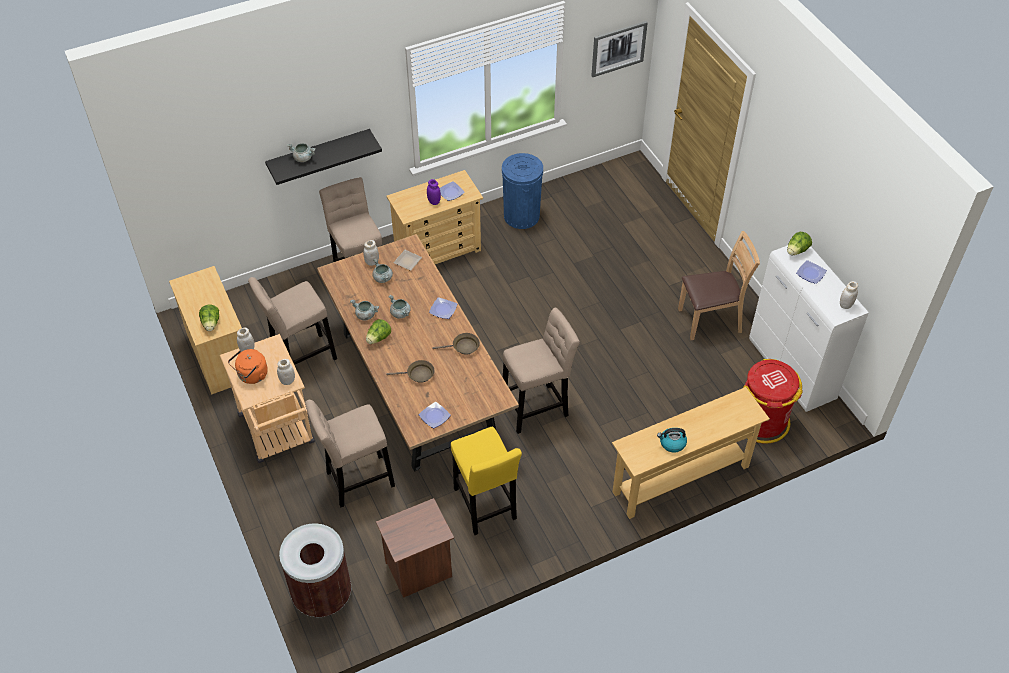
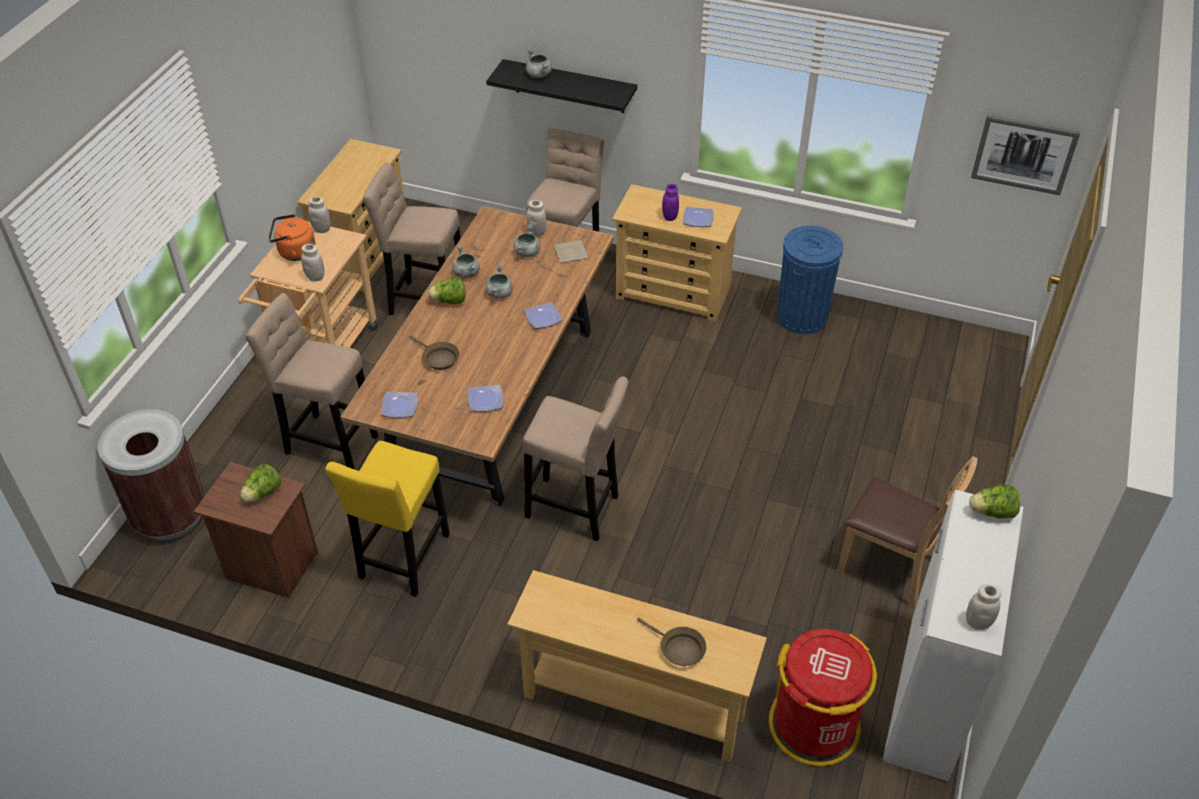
camera: 45 degrees right, 5 degrees down
(211, 323) = (332, 193): lettuce -> lettuce (263, 493)
(463, 347) = (514, 365): brown frying pan -> brown frying pan (678, 649)
(672, 443) = (594, 626): kettle -> none
(811, 274) = (976, 552): plate -> plate (485, 401)

